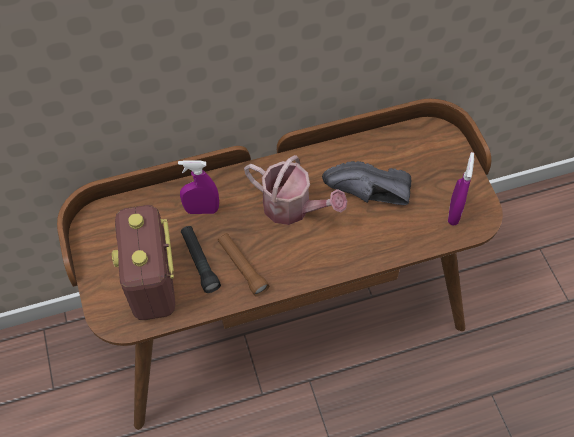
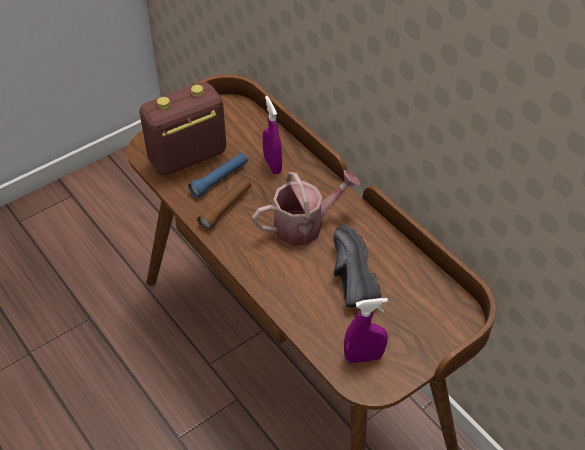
camera: 70 degrees right, 10 degrees down
(200, 262) = (219, 179): black flashlight -> blue flashlight
(293, 208) = (305, 225): watering can -> watering can turned 120 degrees counterclockwise

